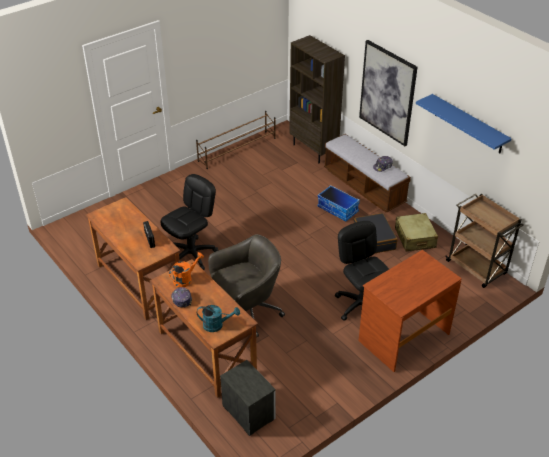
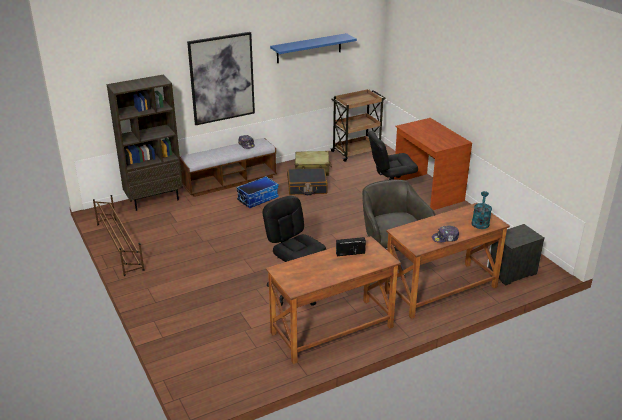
camera: 80 degrees left, 10 degrees down
(185, 279) = (416, 234): orange watering can -> none

